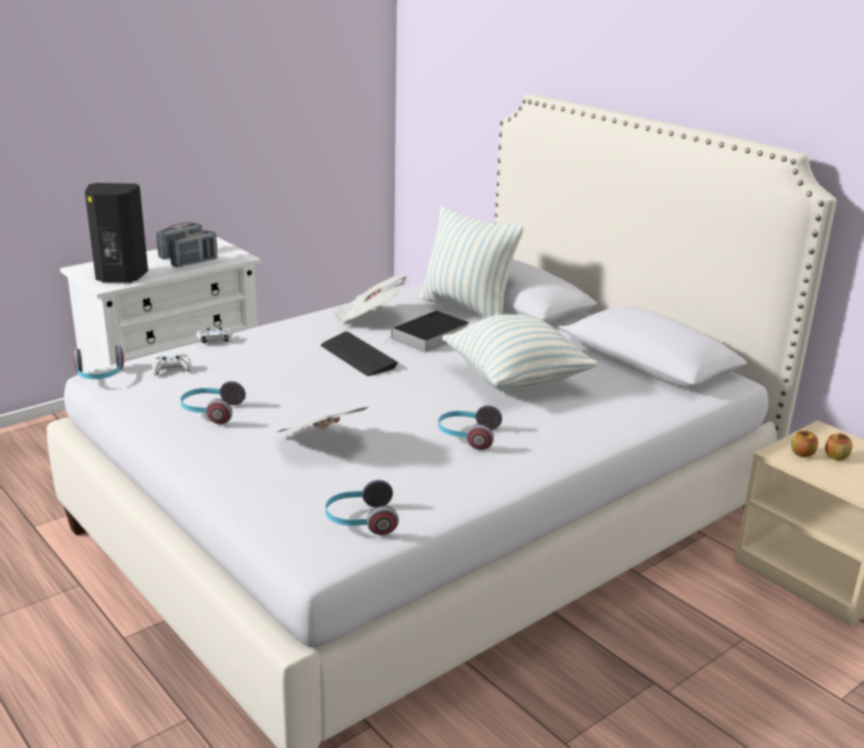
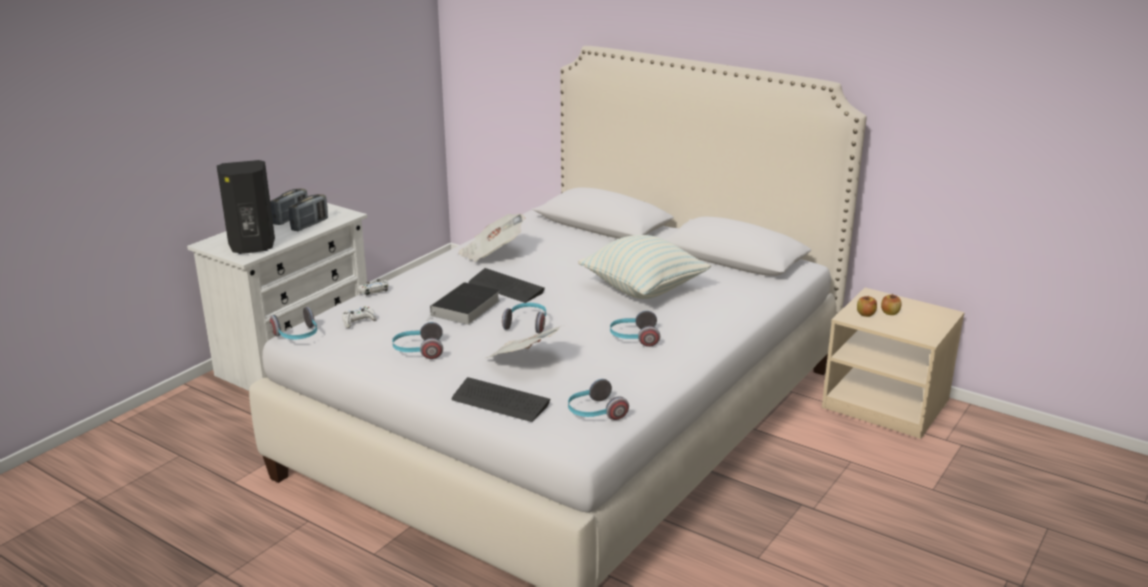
camera: 15 degrees left, 0 degrees up
(259, 487) = (500, 401): none -> keyboard
(353, 401) = (527, 324): none -> headphones
(429, 337) = (553, 263): book -> book (465, 309)
(467, 307) = (566, 233): pillow -> none

